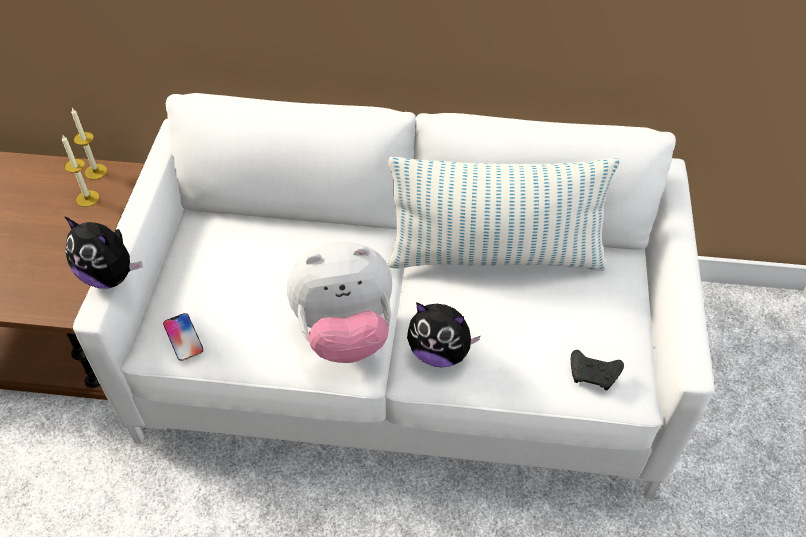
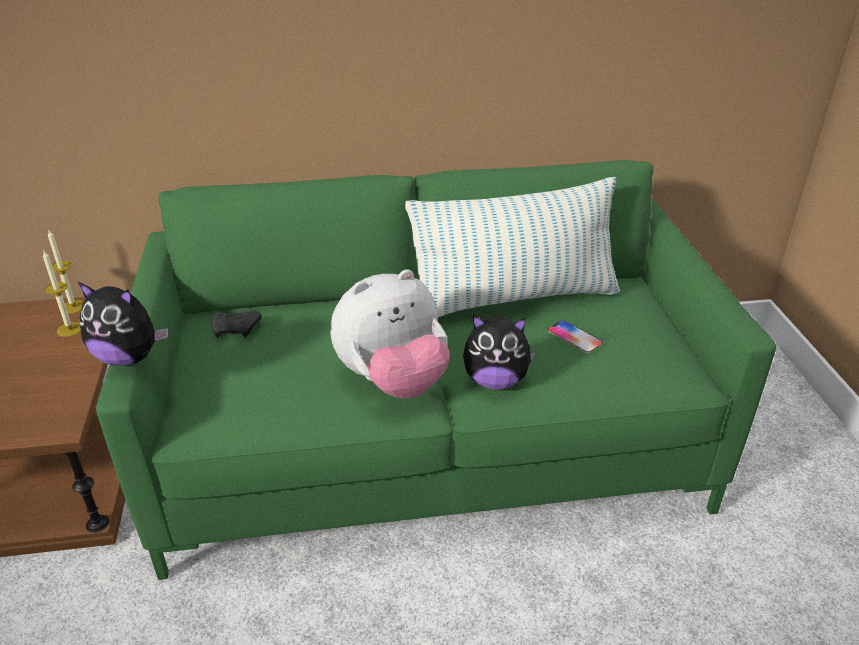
camera: 15 degrees left, 15 degrees down
(183, 337) = (219, 415): phone -> phone (574, 337)
(403, 361) = (429, 445): white sofa -> green sofa
(594, 375) = (651, 371): black game controller -> black game controller (236, 330)

